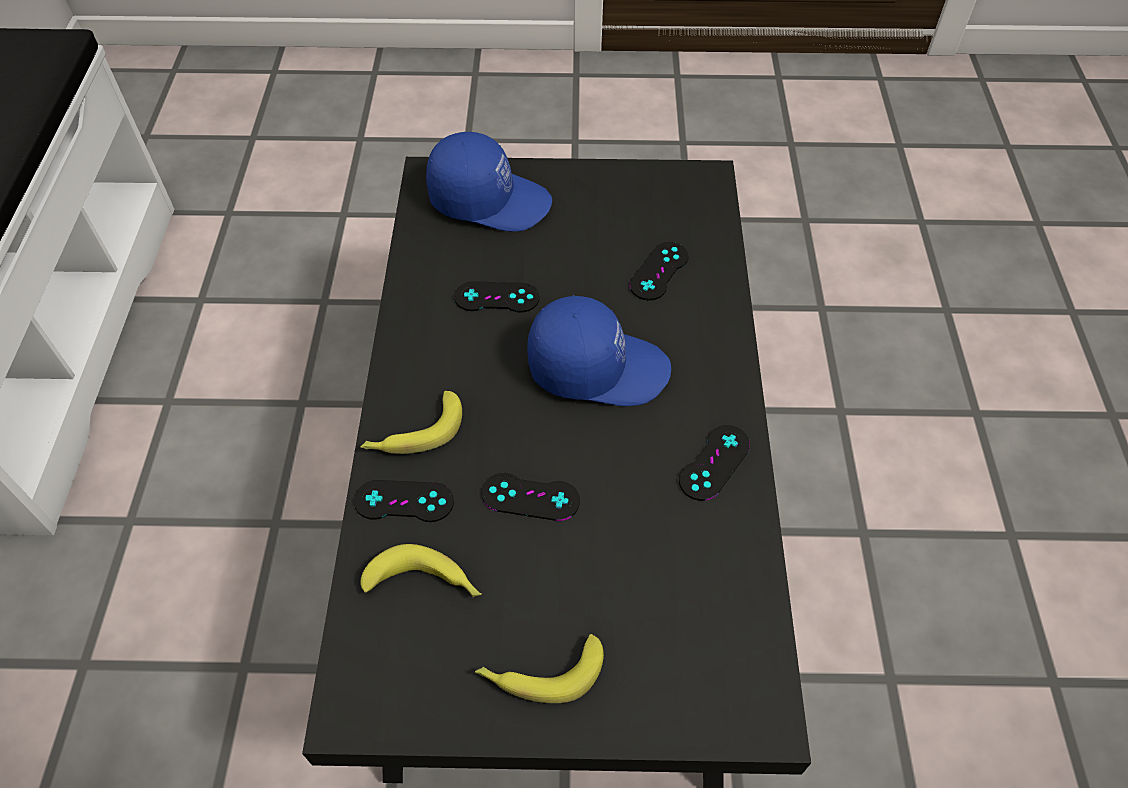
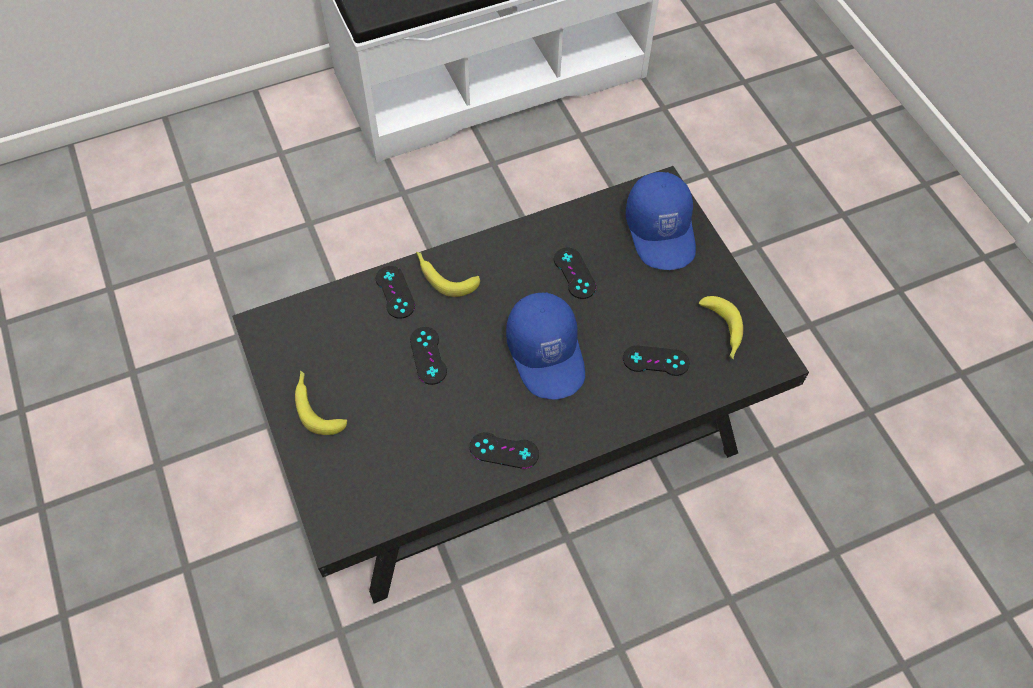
camera: 65 degrees right, 5 degrees up
(425, 584) = (347, 327): banana -> banana (722, 332)

